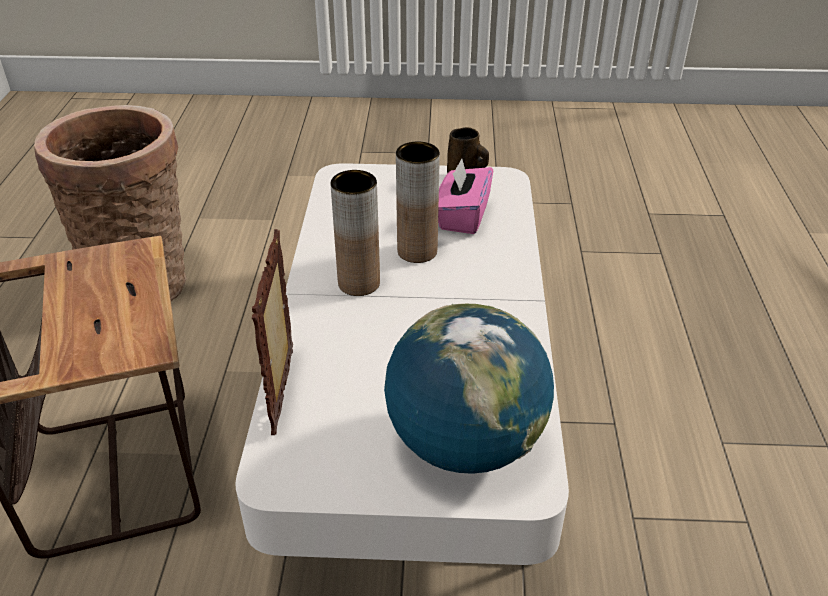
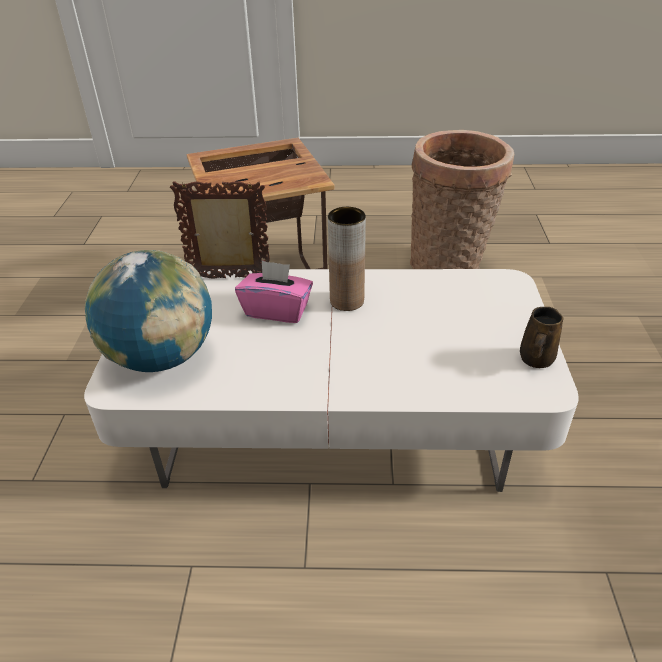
camera: 90 degrees right, 0 degrees up
(417, 251) = (395, 330): brown vase -> none
(462, 216) = (460, 357): pink tissue box -> pink tissue box (277, 310)

